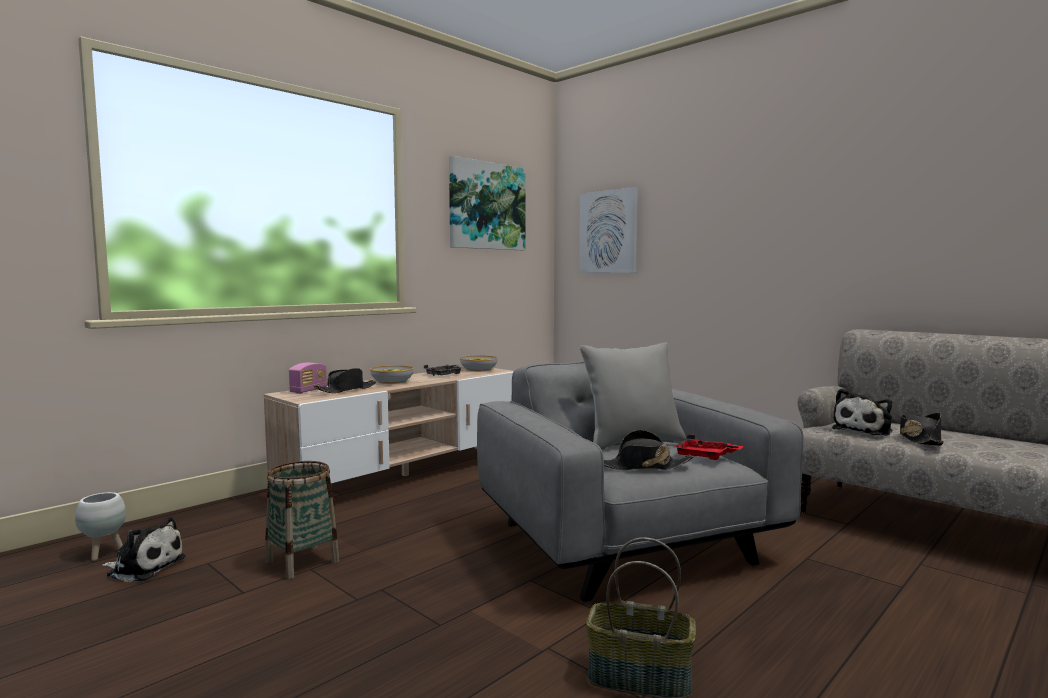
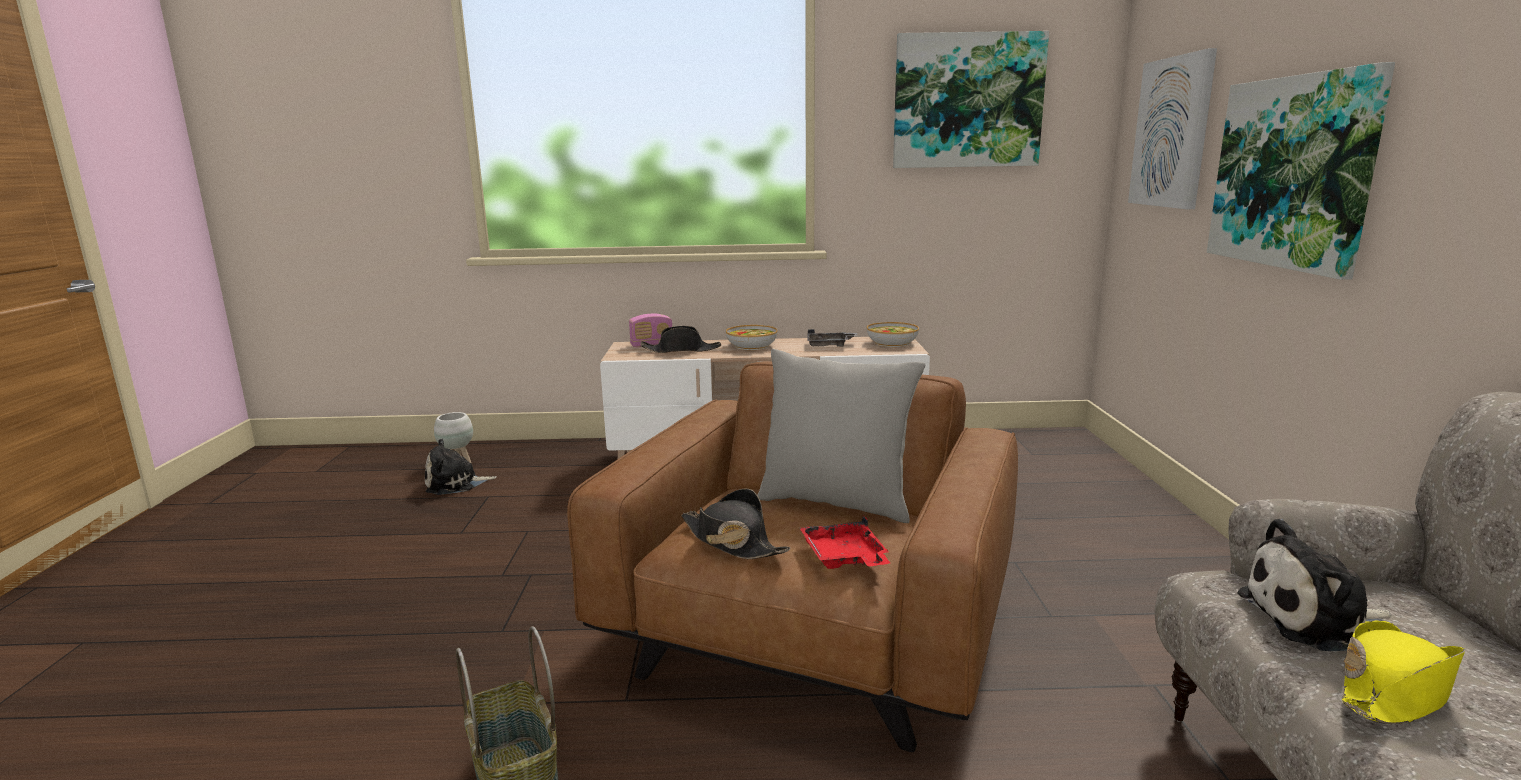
camera: 45 degrees right, 10 degrees up
(144, 567) = (456, 484): plush toy -> plush toy turned 105 degrees clockwise
(302, 562) = (534, 521): basket -> none
(624, 543) = (811, 634): grey armchair -> brown armchair
(706, 249) = (1292, 172): none -> picture
(919, 439) = (1395, 690): black hat -> yellow hat

